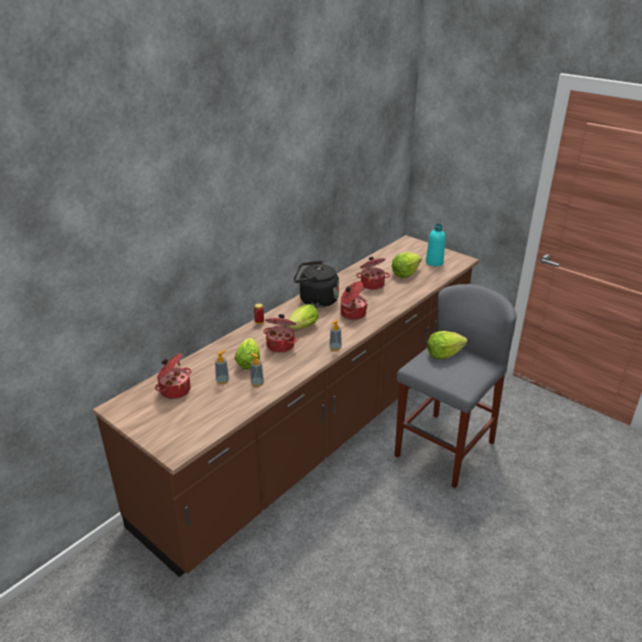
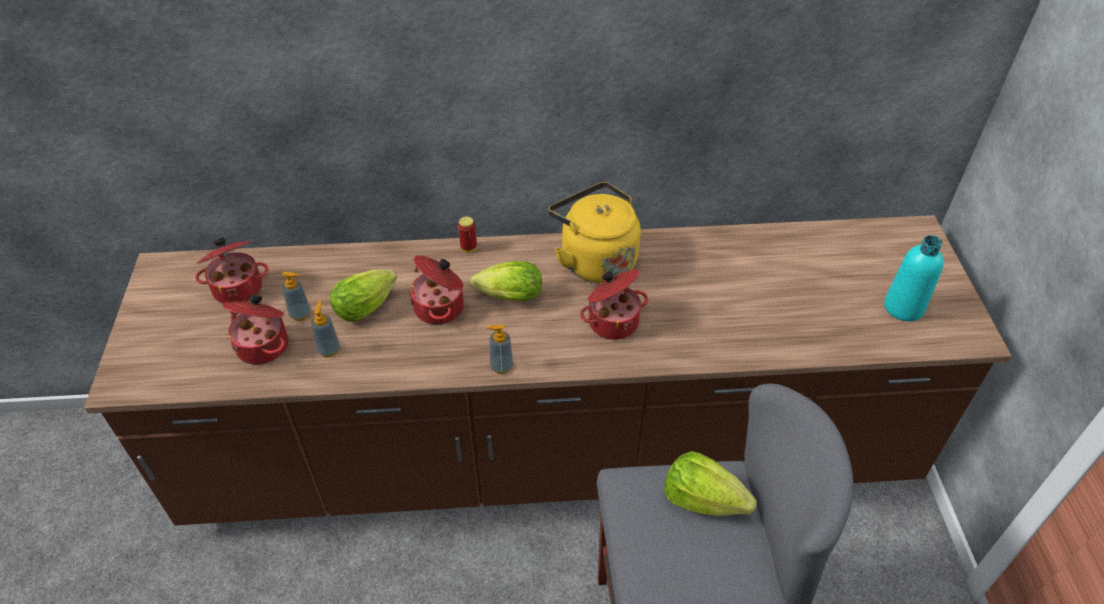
camera: 45 degrees right, 15 degrees up
(316, 300) = (594, 259): black kettle -> yellow kettle
(372, 284) = (724, 284): cooking pot -> cooking pot (264, 345)
(405, 273) = (813, 298): lettuce -> none

